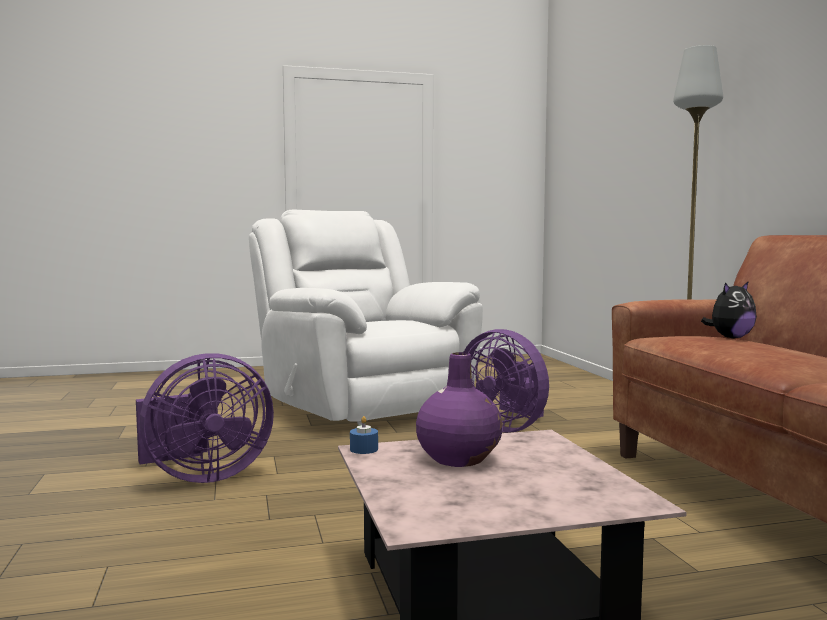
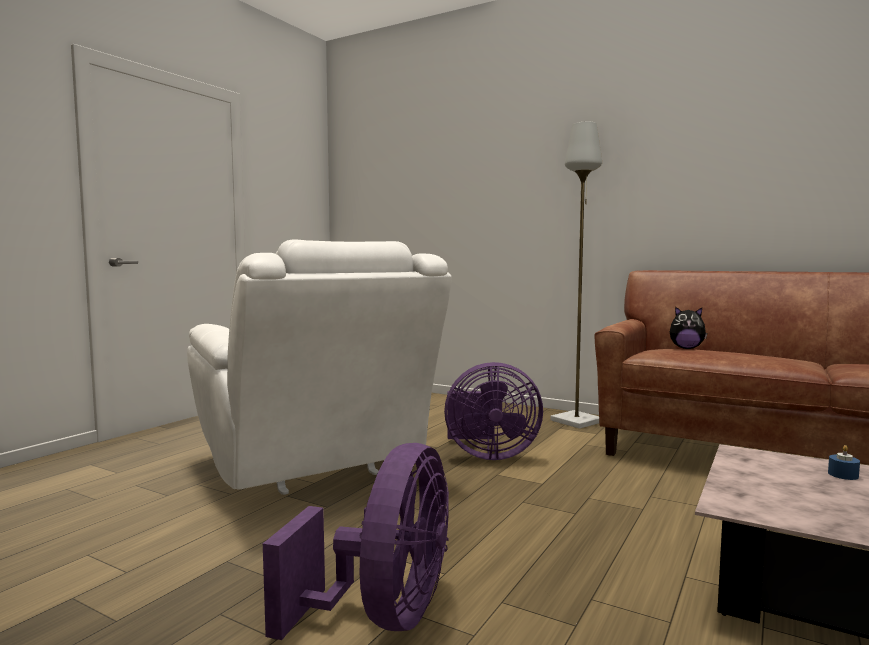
camera: 45 degrees left, 0 degrees up
(361, 405) = (316, 468): white armchair -> white armchair turned 135 degrees counterclockwise
(364, 449) = (722, 506): blue candle -> blue candle (843, 475)
(459, 458) = (784, 488): purple vase -> none
(730, 338) = (686, 348): plush toy -> plush toy turned 90 degrees clockwise

